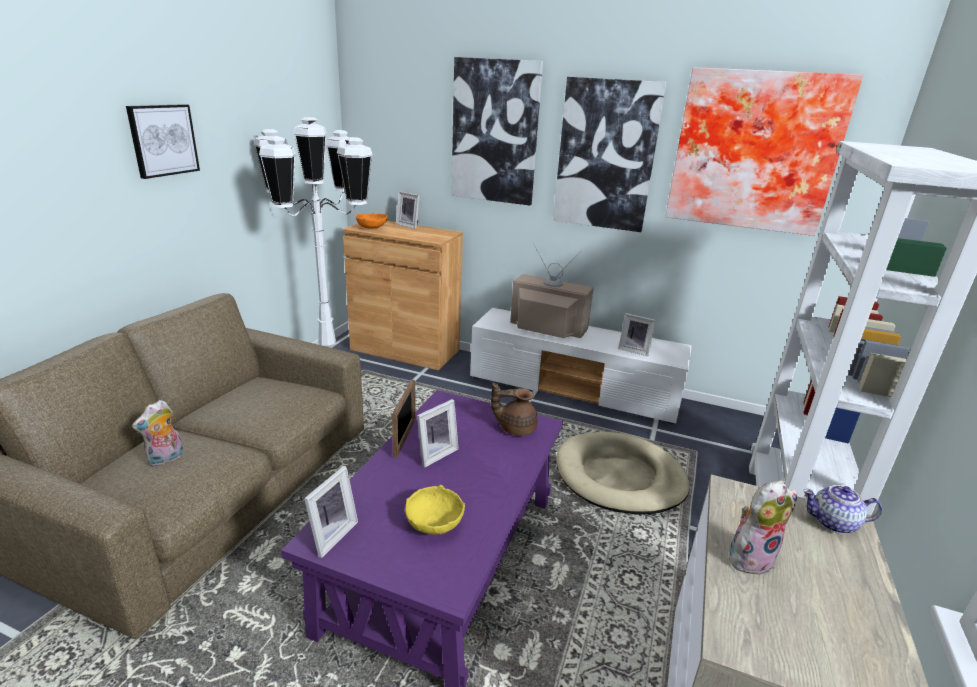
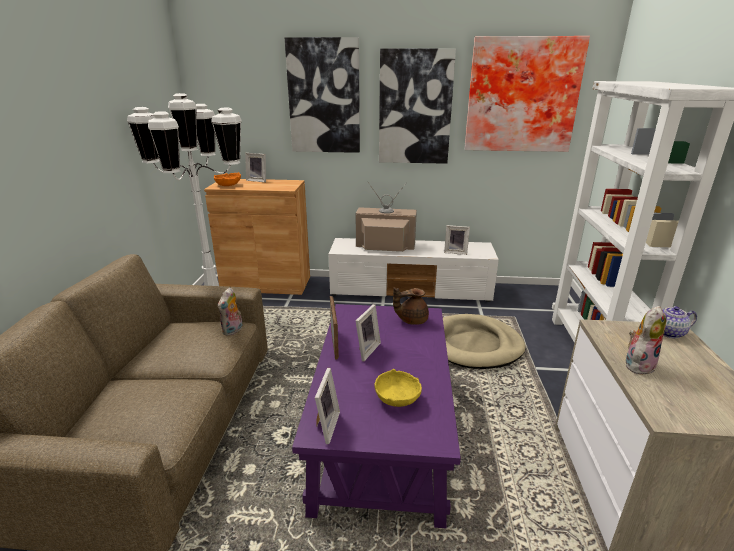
camera: 15 degrees left, 0 degrees up
(163, 140) = (59, 121): picture -> none
(166, 460) = (135, 404): plush toy -> plush toy (233, 331)

